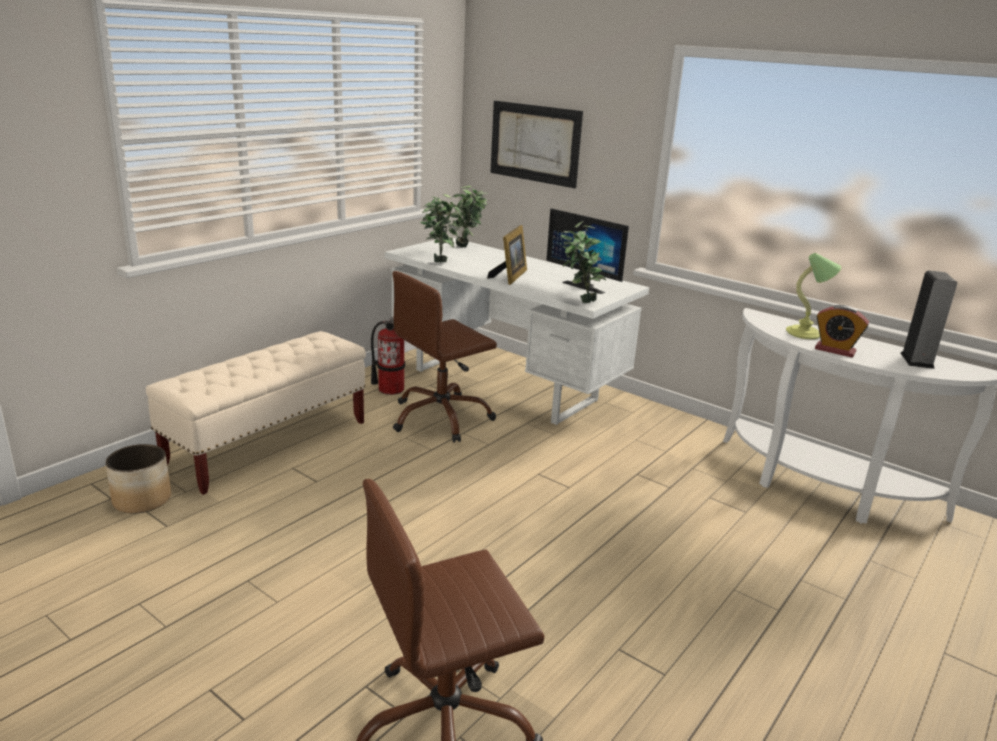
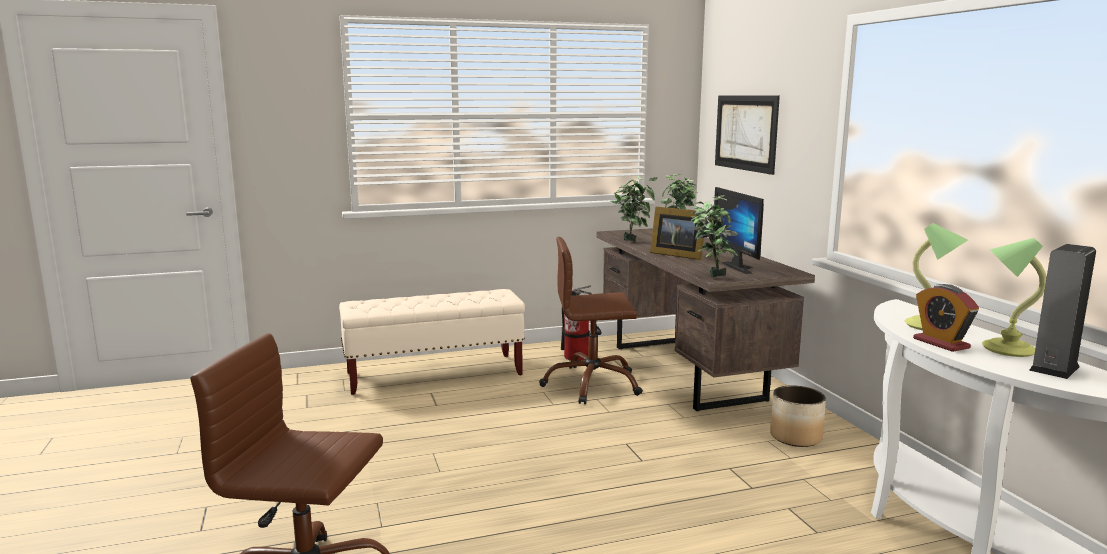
camera: 35 degrees right, 10 degrees down
(143, 500) = (313, 389): planter -> planter (796, 437)
(506, 384) = (687, 372): white desk -> brown desk
(510, 277) = (676, 254): picture frame -> picture frame turned 75 degrees clockwise
(872, 348) = (1006, 349): none -> table lamp

